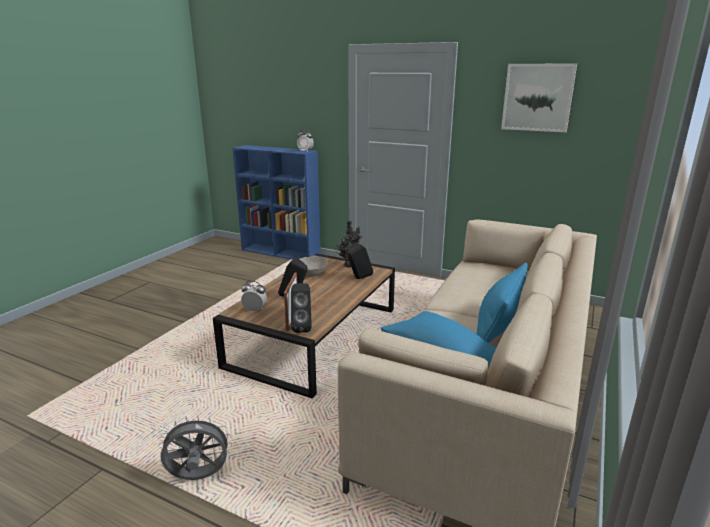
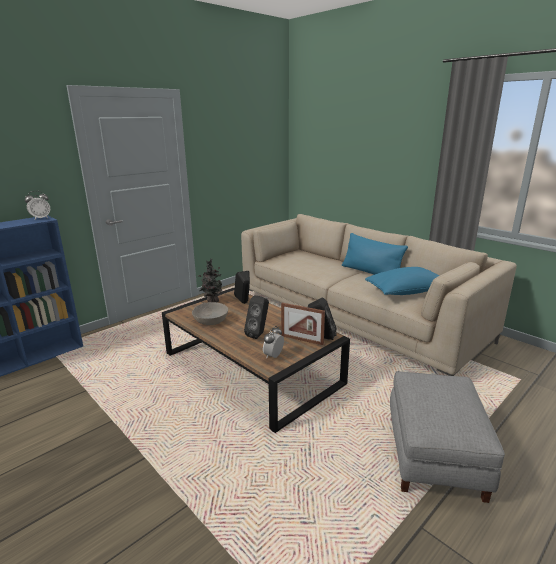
camera: 70 degrees left, 0 degrees up
(198, 477) = (435, 455): grey fan -> grey ottoman
(537, 97) = (238, 134): picture -> none

